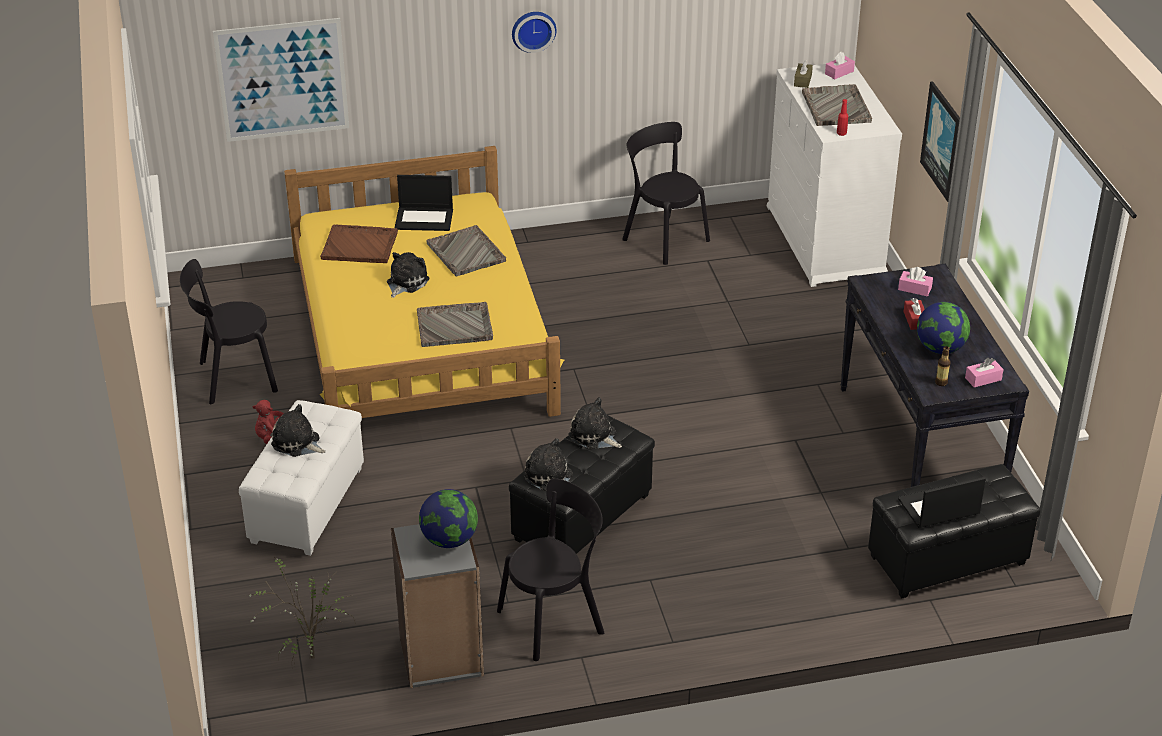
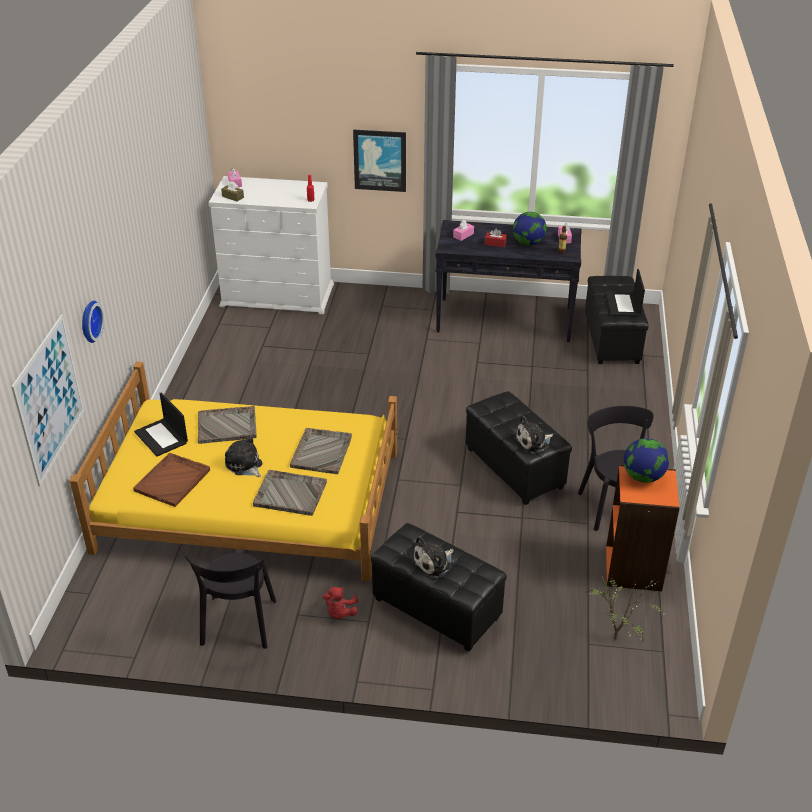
camera: 70 degrees left, 0 degrees up
(308, 506) = (437, 608): white ottoman -> black ottoman
(425, 219) = (162, 437): laptop -> laptop turned 120 degrees clockwise
(441, 657) = (634, 568): grey bookcase -> orange bookcase
(533, 30) = (128, 251): wall clock -> wall clock (89, 321)
(594, 436) = (496, 413): plush toy -> none
(663, 238) = (221, 357): black chair -> none
(836, 107) = (276, 194): grey tray -> grey tray (289, 494)

